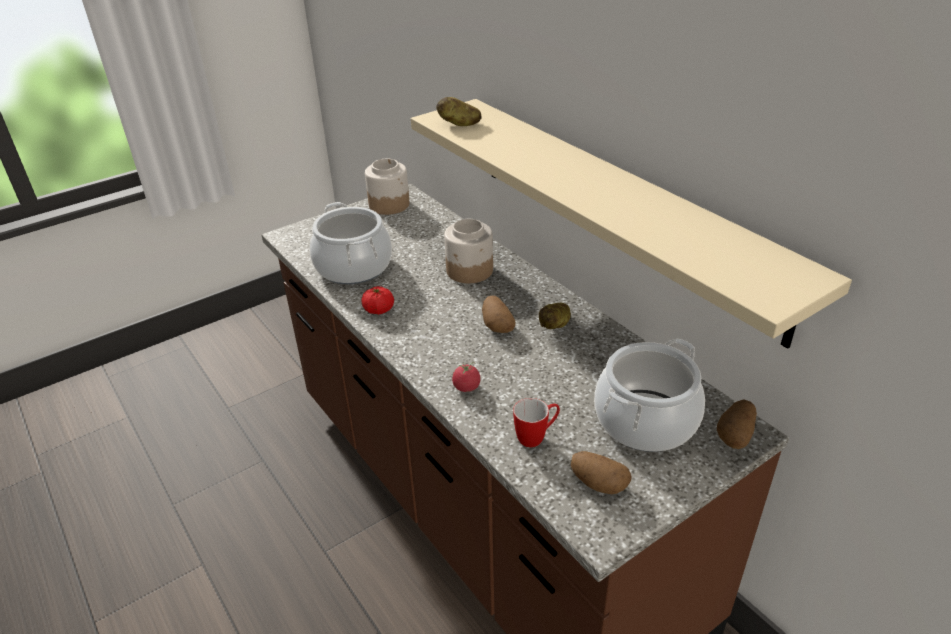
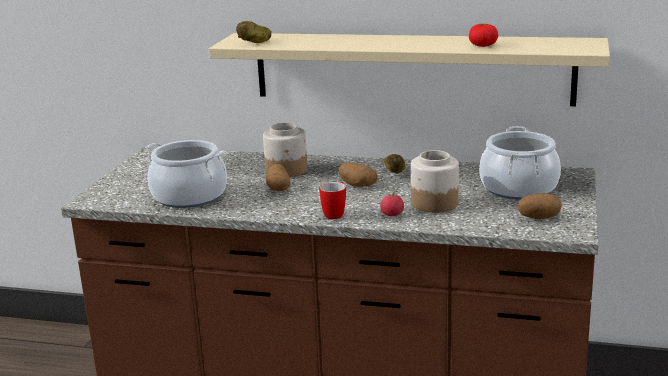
camera: 40 degrees left, 15 degrees down
(379, 310) = (257, 207): tomato -> tomato (483, 45)
(389, 204) = (149, 160): jar -> jar (434, 203)
(536, 437) = (474, 216): mug -> mug (336, 213)
(735, 435) = (570, 176): potato -> potato (278, 188)

